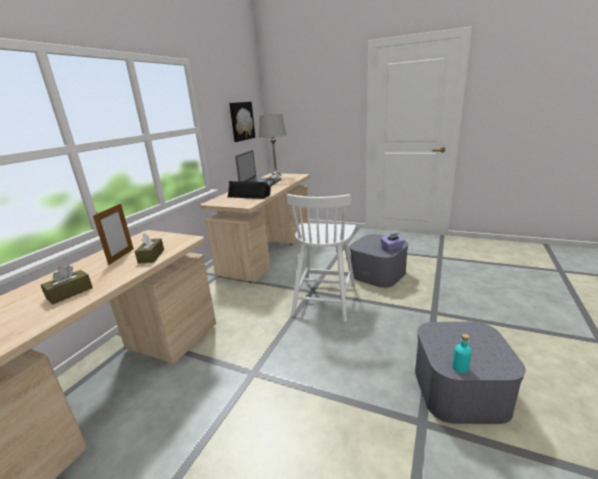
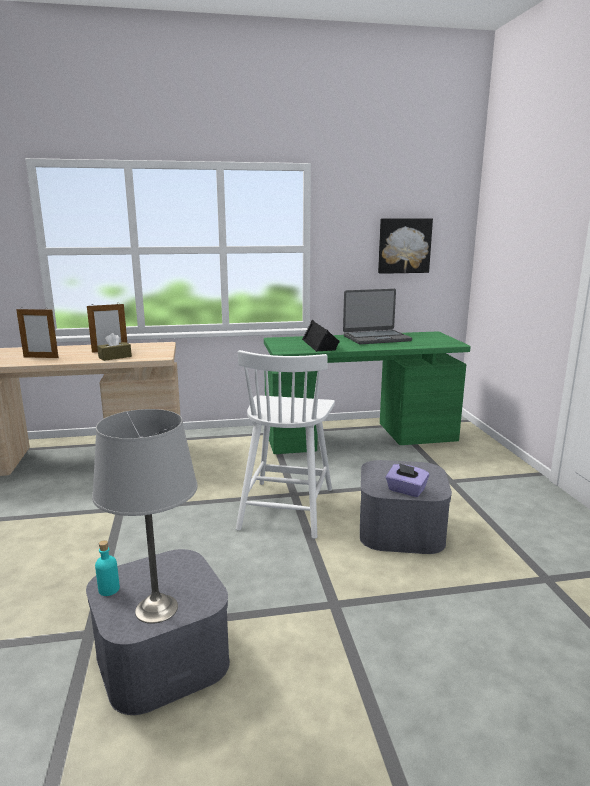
camera: 55 degrees right, 5 degrees down
(70, 293) = (41, 357): brown tissue box -> picture frame
(268, 252) = (360, 439): beige desk -> green desk
(276, 175) = (431, 335): grey table lamp -> grey table lamp (157, 609)
(324, 298) = (286, 507): white chair -> white chair turned 60 degrees counterclockwise

